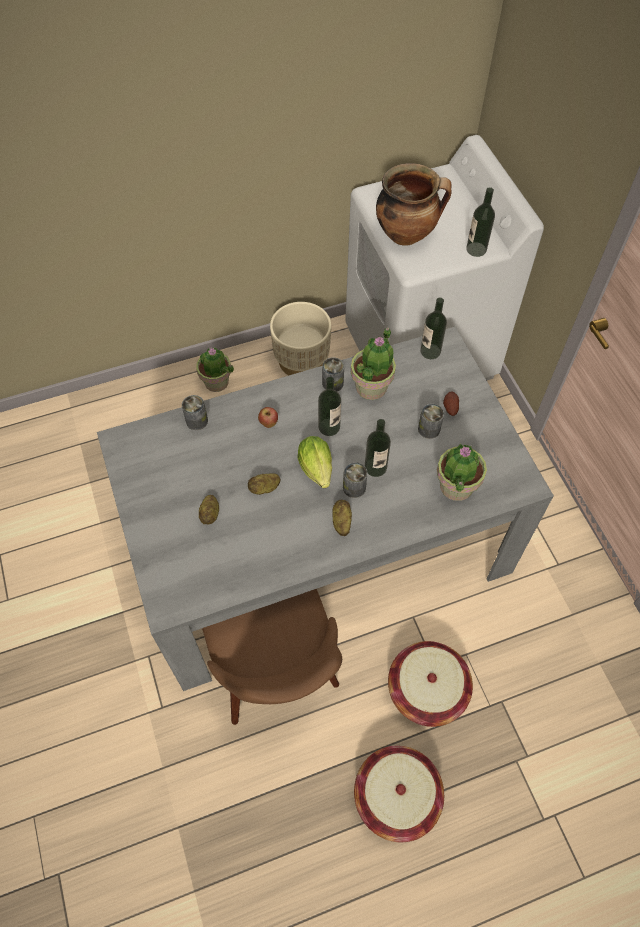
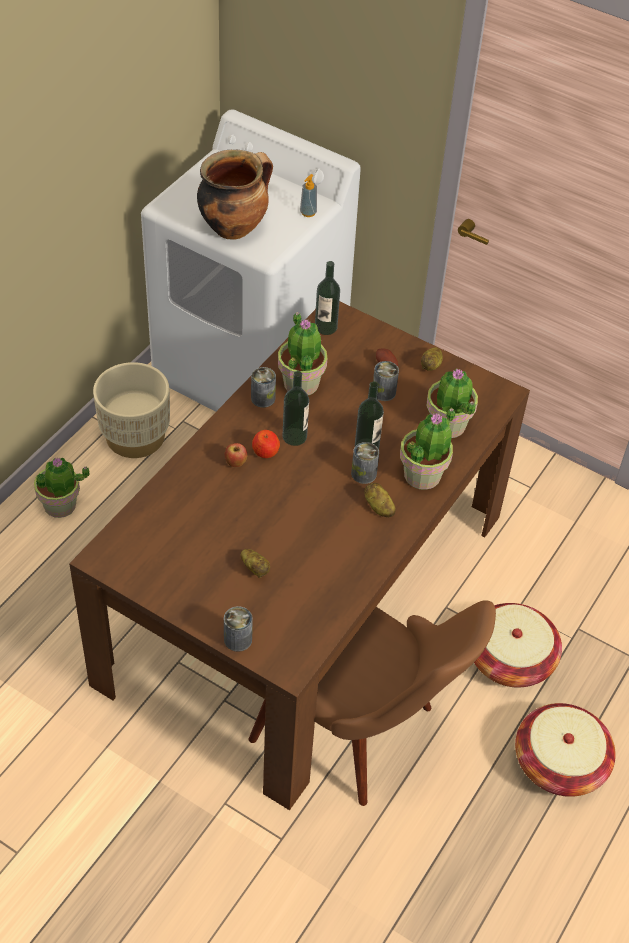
camera: 40 degrees left, 10 degrees down
(197, 421) = (163, 498): can -> can (238, 639)
(265, 488) = (284, 519): potato -> potato (431, 365)
(297, 427) = (265, 452): none -> apple
(317, 471) = (319, 479): lettuce -> none
(320, 544) = (306, 596): grey dining table -> brown dining table
(399, 516) = (423, 475): none -> potted plant
(476, 249) = (308, 213): bottle -> soap dispenser

